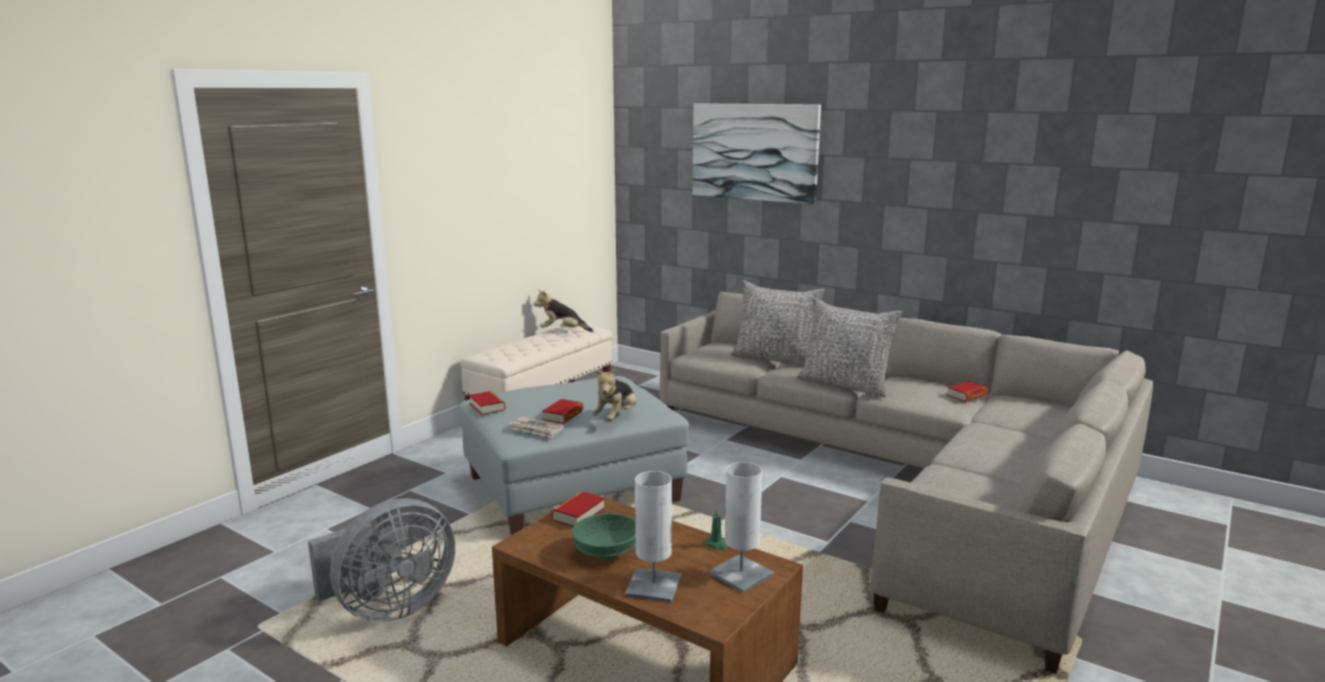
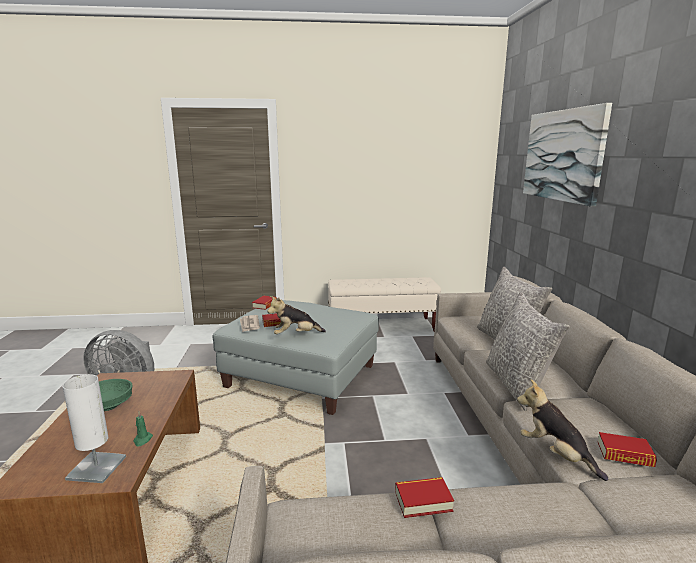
camera: 50 degrees right, 0 degrees up
(562, 331) = (409, 280): plush toy -> plush toy (555, 454)
(578, 514) = (157, 379): book -> book (423, 501)
(653, 586) = (64, 439): white table lamp -> none

